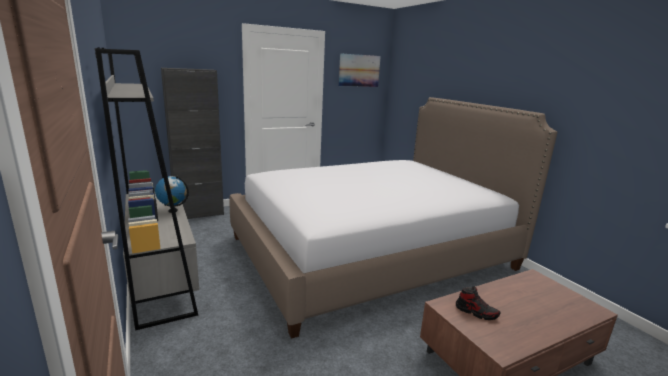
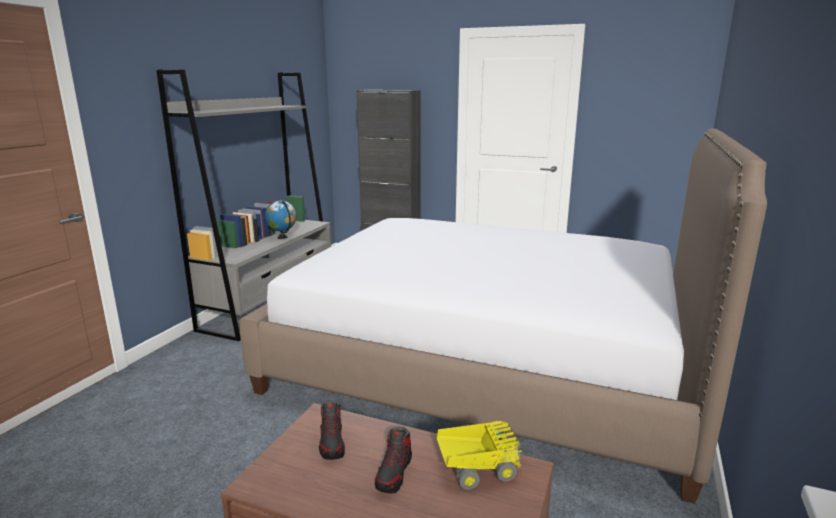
camera: 50 degrees right, 0 degrees up
(359, 70) = (650, 84): picture -> none
(518, 306) = (394, 473): none -> shoe
(528, 286) = (476, 470): none -> toy truck

